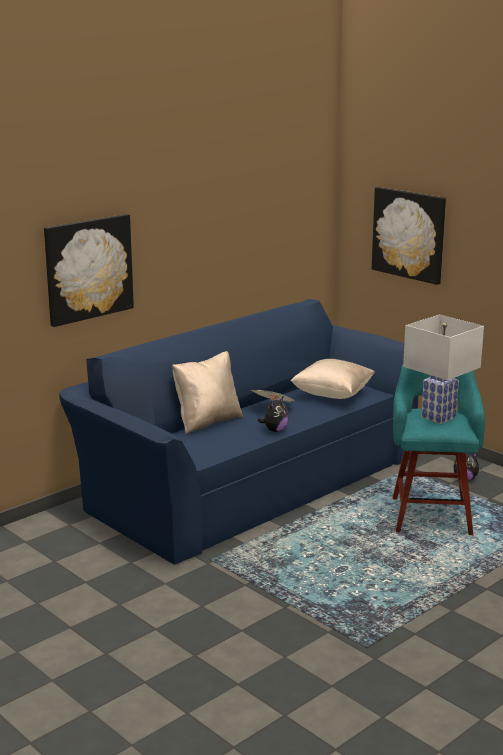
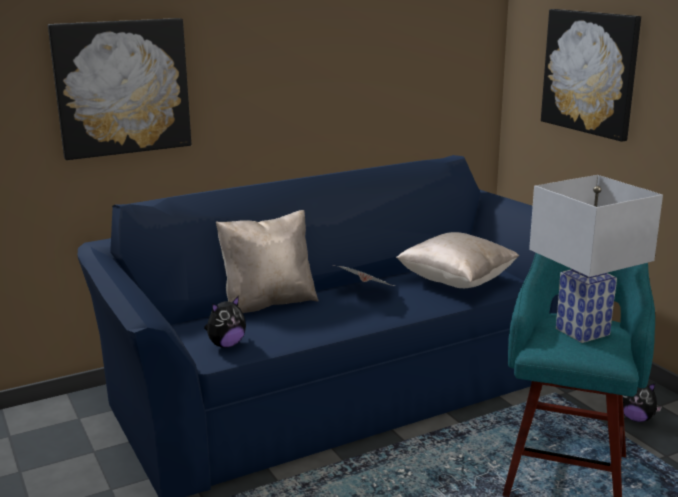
camera: 15 degrees right, 0 degrees up
(274, 430) = (348, 324): plush toy -> plush toy (226, 344)

